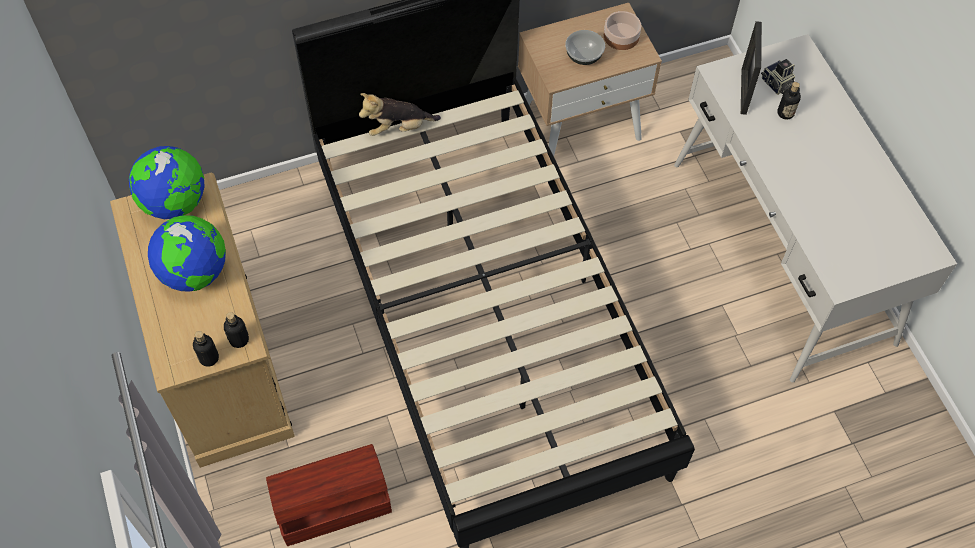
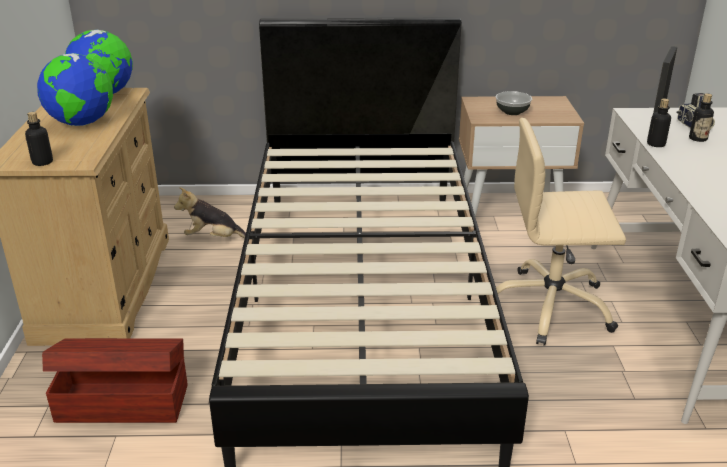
camera: 20 degrees right, 30 degrees down
(239, 339) = (79, 158): bottle -> bottle (656, 144)
(398, 128) = (337, 149): plush toy -> plush toy (214, 238)
(621, 36) = (551, 108): bowl -> none
(657, 268) = (550, 307): none -> beige office chair

